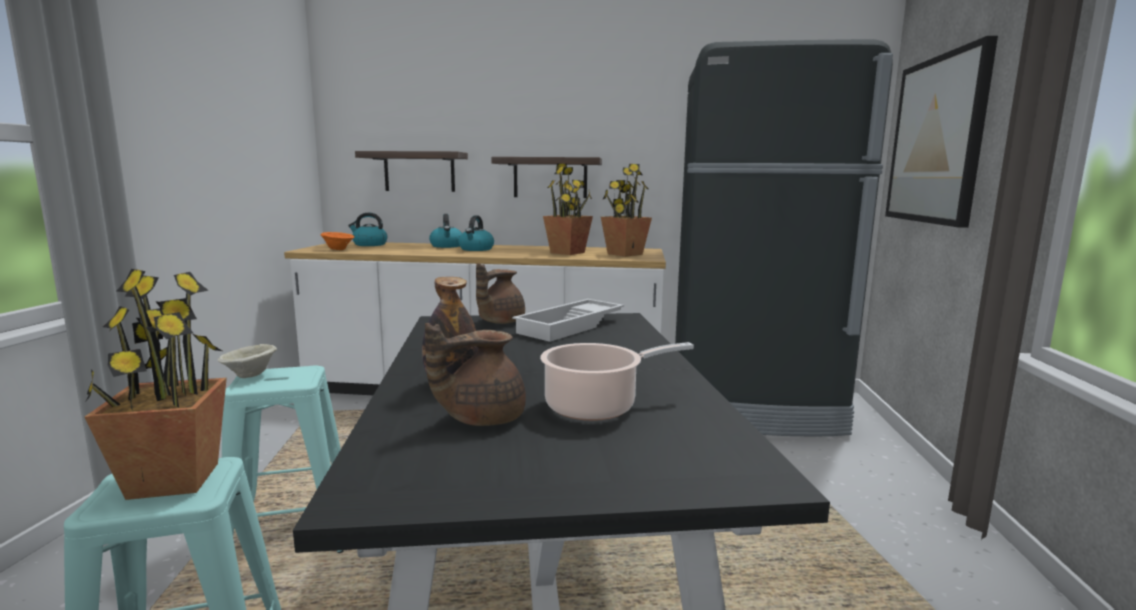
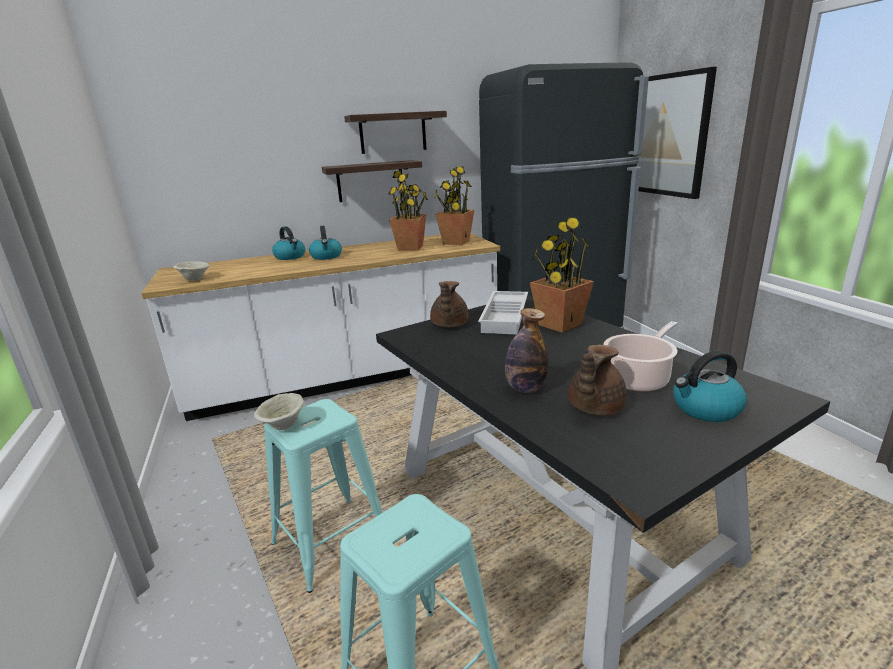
camera: 25 degrees left, 10 degrees up
(172, 481) = (406, 529): potted plant -> potted plant (559, 325)
(338, 249) = (194, 279): orange bowl -> beige bowl
(369, 244) = (209, 267): kettle -> kettle (705, 409)
(419, 172) = (241, 187): shelf -> shelf (393, 133)

